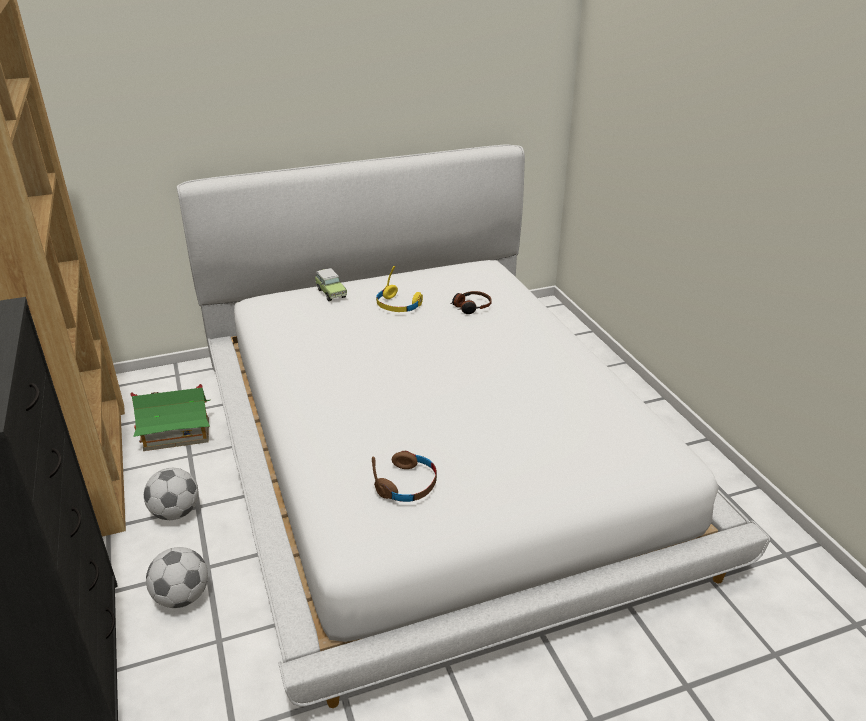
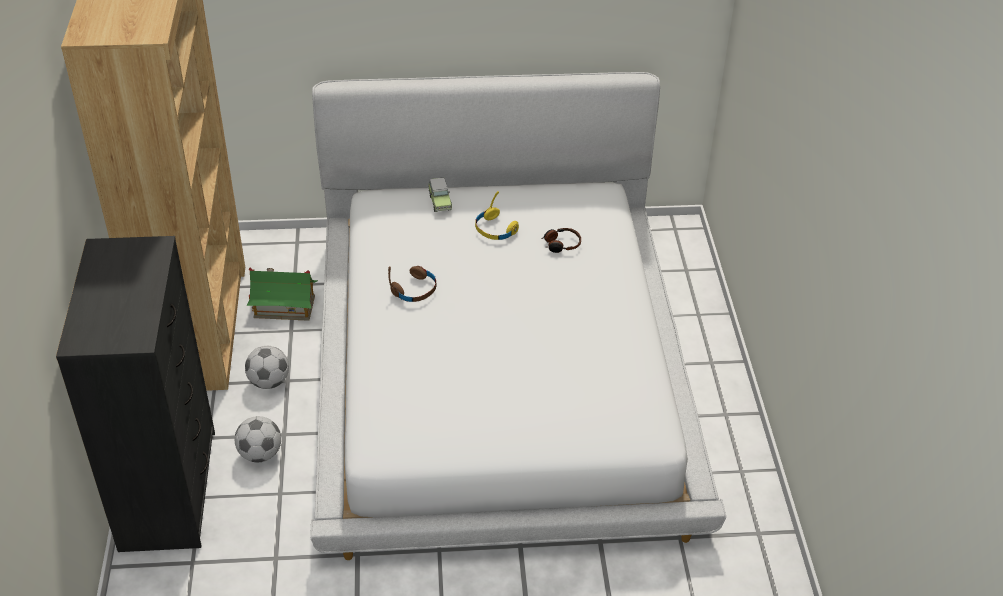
camera: 15 degrees right, 10 degrees up
(408, 485) = (432, 412): brown headphones -> brown headphones (415, 290)

